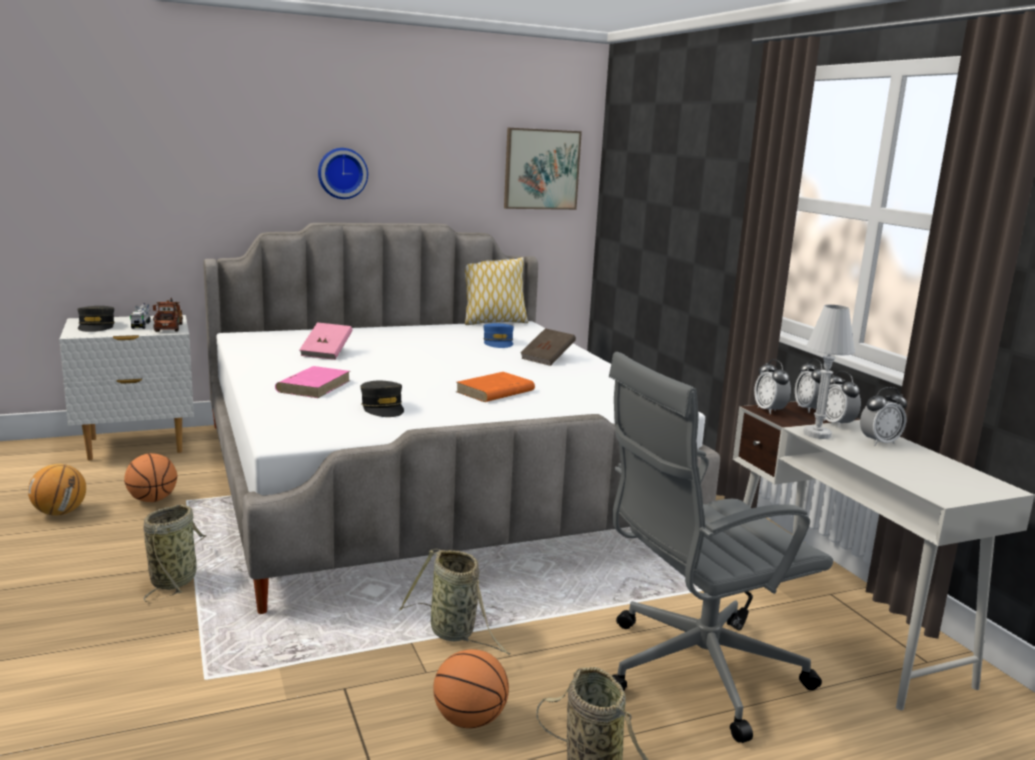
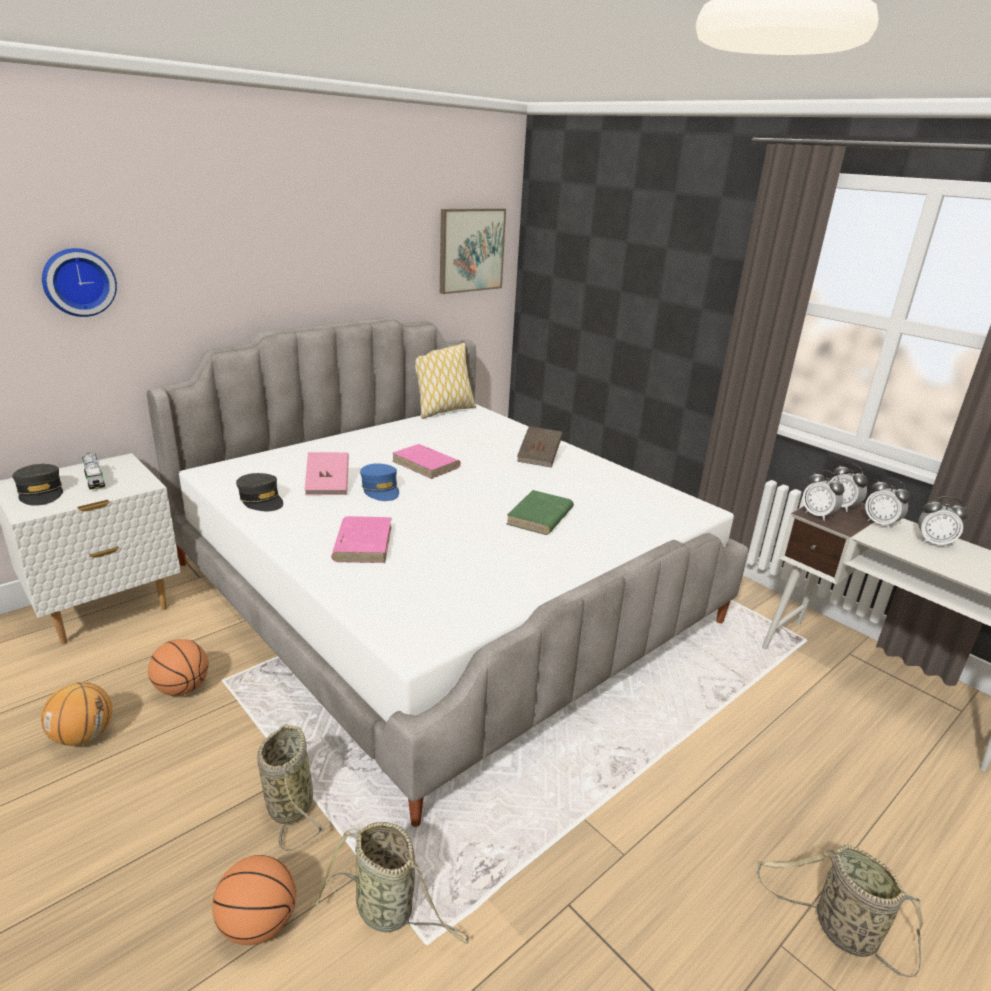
camera: 20 degrees left, 10 degrees up
(169, 327) = (132, 478): toy truck -> none
(342, 173) = (285, 272): wall clock -> wall clock (78, 282)
(383, 408) = (463, 565): grey cap -> grey cap (261, 500)
(431, 351) = (426, 464): none -> pink book
(455, 633) = (612, 793): basket -> basket (388, 911)
(469, 720) = (705, 905): basketball -> basketball (258, 924)
(494, 391) = (540, 516): orange book -> green book
(498, 343) = (475, 441): blue cap -> blue cap (380, 489)
(695, 672) = (826, 777): grey office chair -> none
(817, 434) = (883, 541): white table lamp -> none
(879, 442) = (933, 542): alarm clock -> alarm clock turned 60 degrees clockwise

